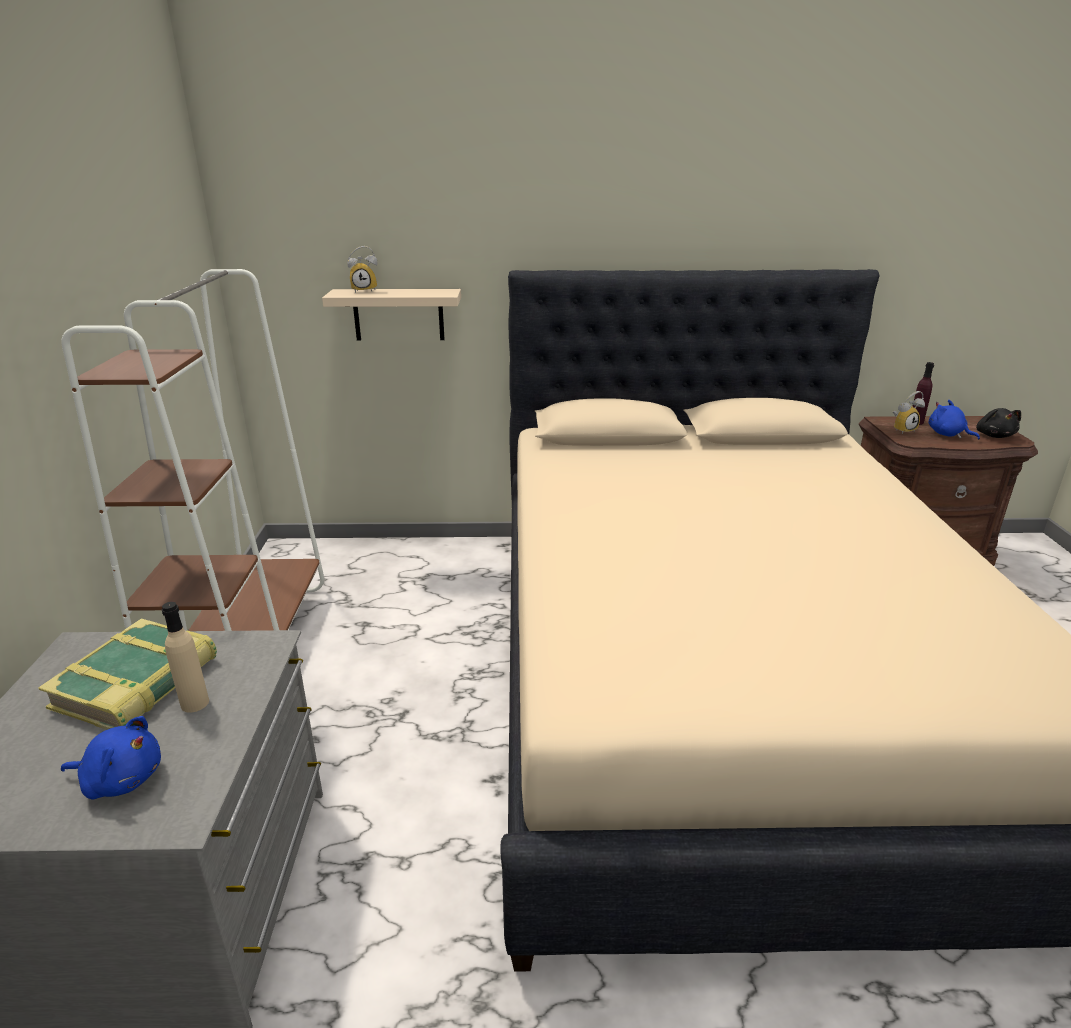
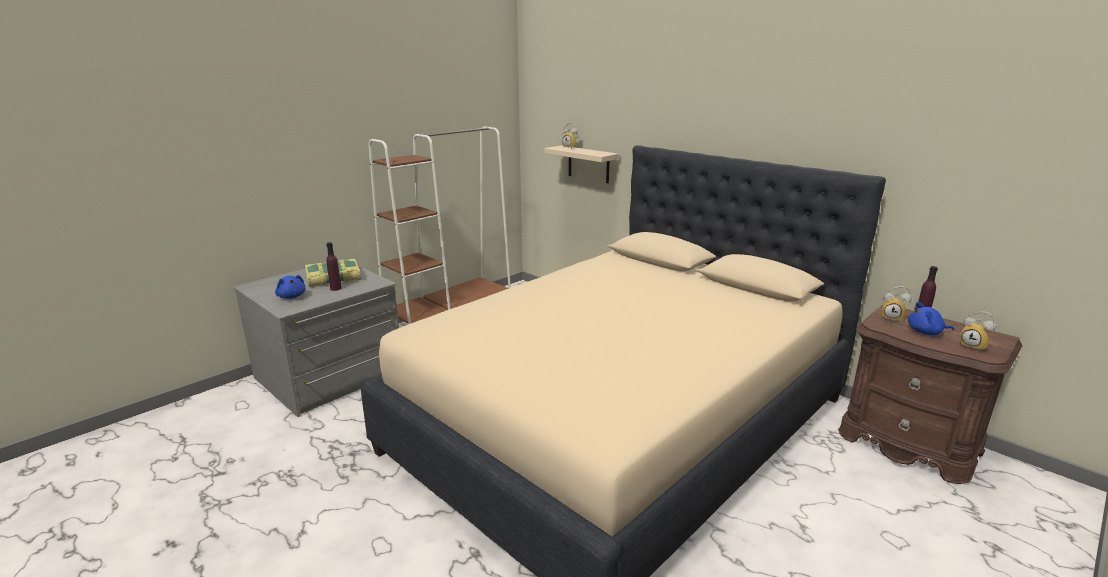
camera: 45 degrees right, 5 degrees down
(195, 703) = (335, 288): beige bottle -> purple bottle
(947, 434) = (926, 332): blue plush toy -> blue plush toy turned 90 degrees counterclockwise
(994, 435) = (973, 347): black plush toy -> alarm clock

